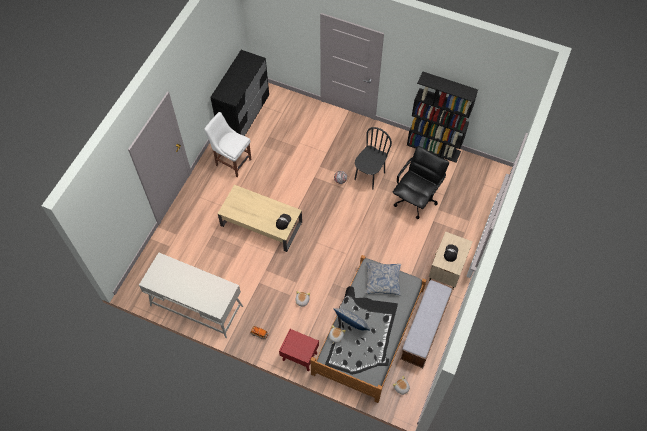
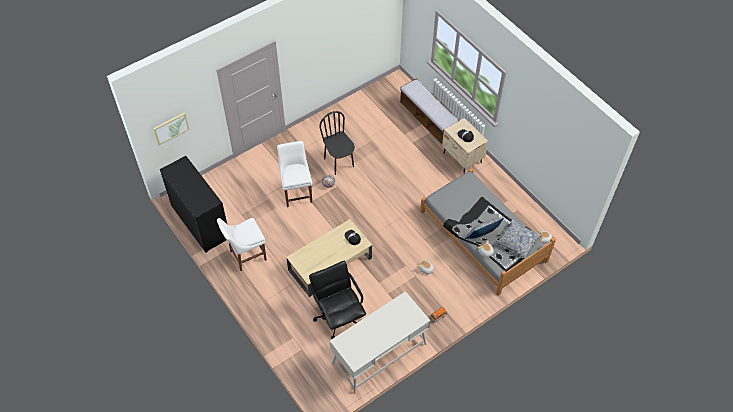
camera: 60 degrees left, 5 degrees down
(269, 28) = (171, 128): none -> picture
(299, 356) = (476, 296): red nightstand -> none
(316, 162) = (297, 192): none -> white chair
(383, 280) = (455, 195): pillow -> pillow (518, 241)
(416, 199) = (384, 143): black office chair -> black office chair (338, 316)
(425, 329) = (504, 198): bench -> bench (428, 120)
(434, 148) = (345, 106): black bookcase -> none

